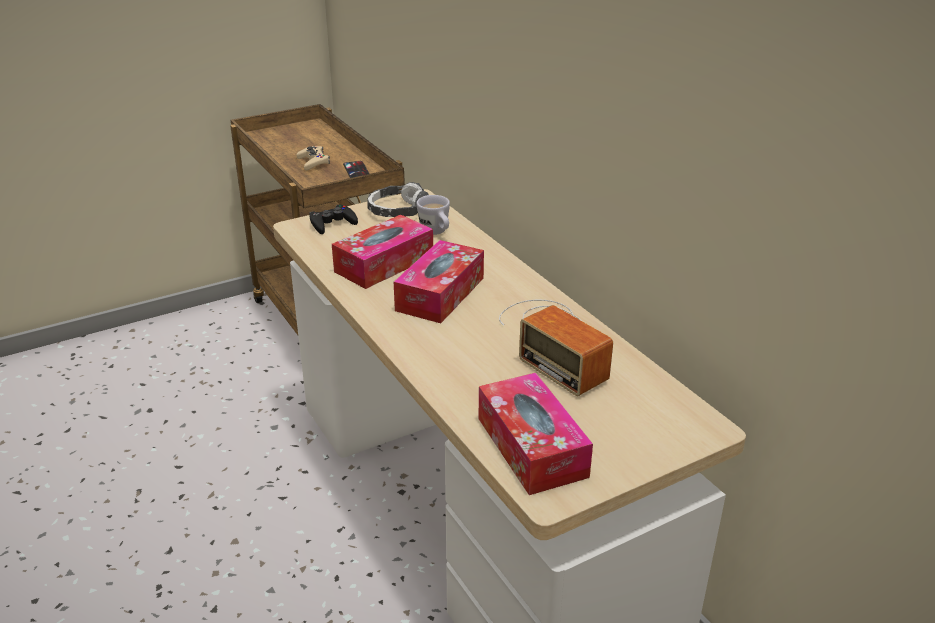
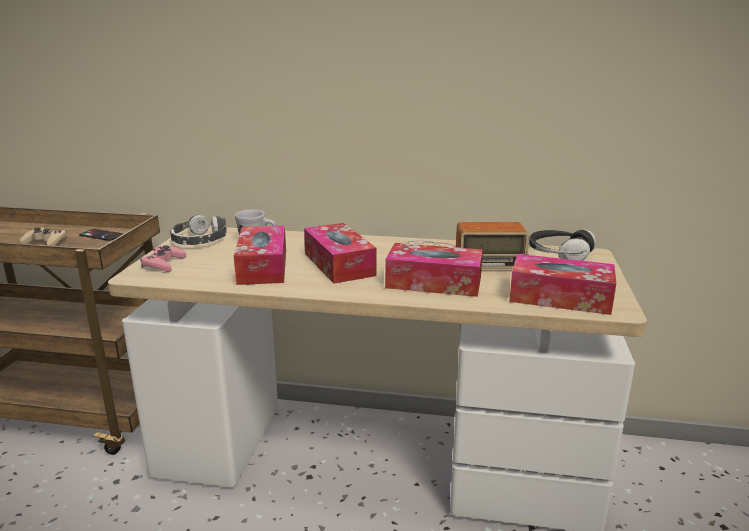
camera: 50 degrees left, 10 degrees down
(332, 224) = (163, 264): black game controller -> pink game controller
(467, 359) = (433, 282): none -> tissue box
(664, 406) = (559, 255): none -> headphones

